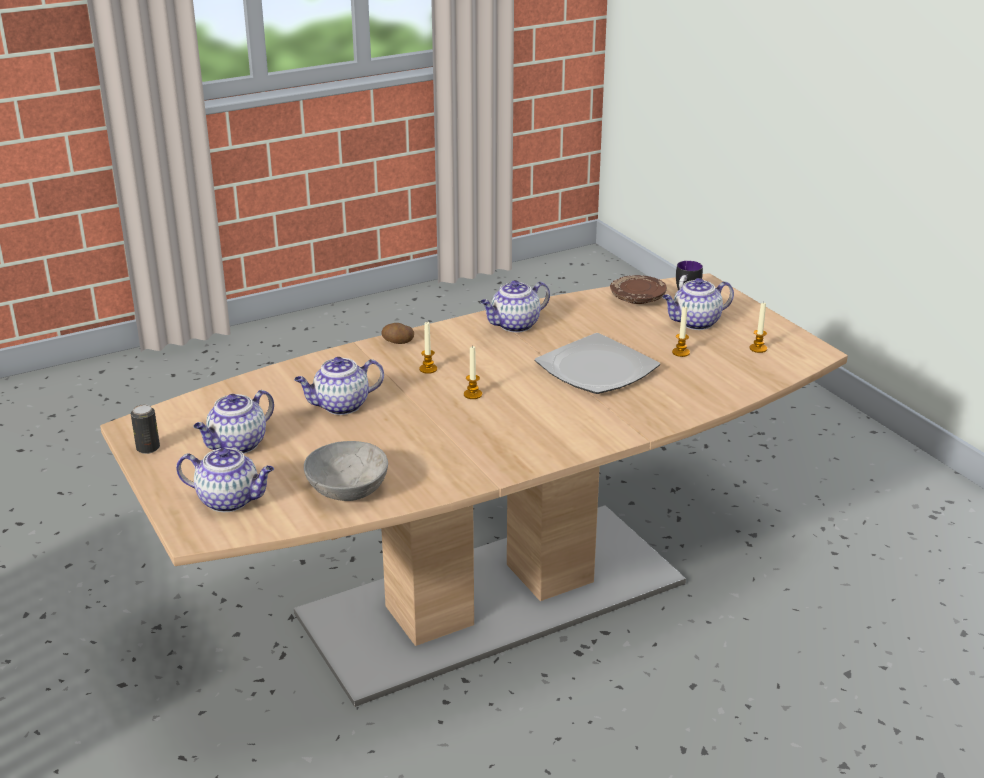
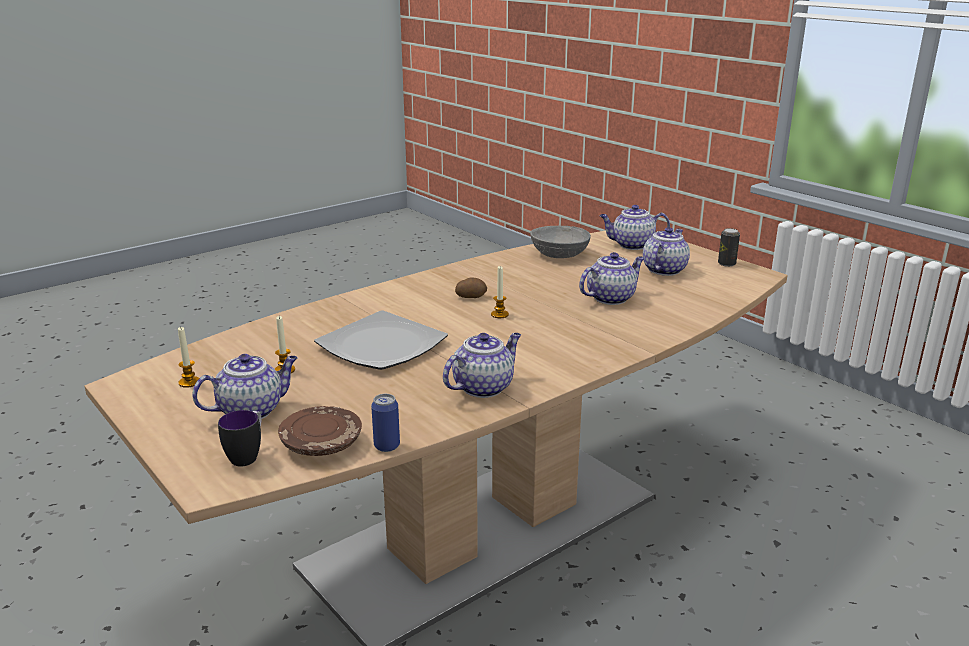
camera: 170 degrees right, 5 degrees down
(398, 342) = (606, 356): potato -> potato (471, 296)
(428, 369) = (555, 332): candle -> none
(592, 294) = (387, 446): none -> can

